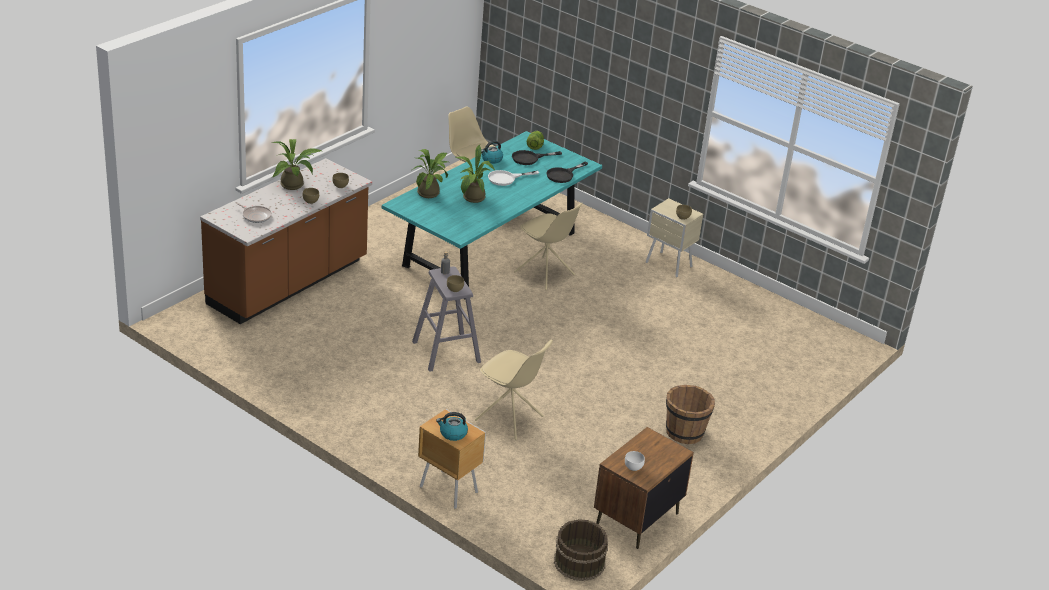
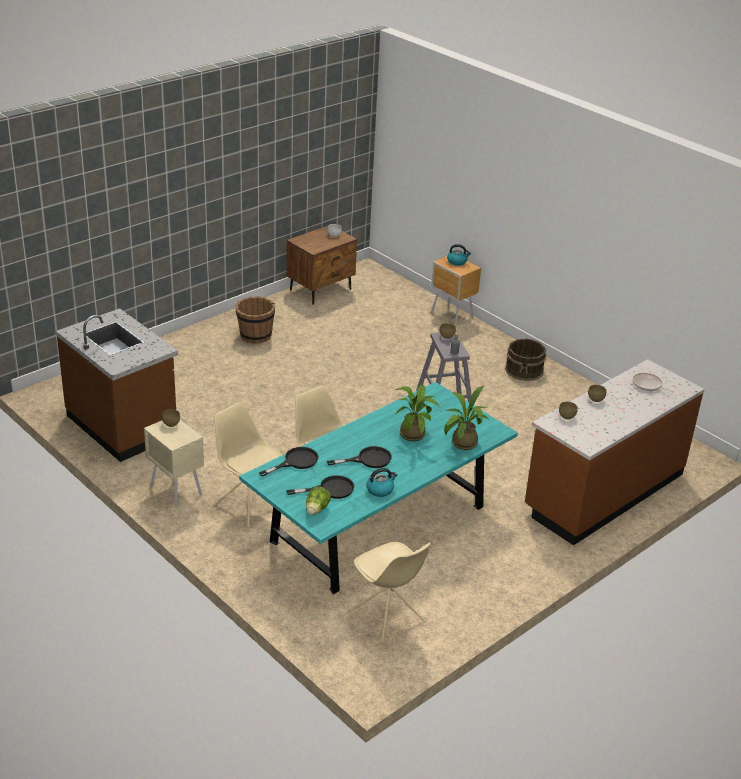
camera: 170 degrees left, 0 degrees up
(295, 185) = (617, 420): potted plant -> none
(506, 178) = (368, 459): white frying pan -> black frying pan
(510, 419) = (396, 355): beige chair -> beige chair (248, 505)
(578, 561) = (370, 273): brown bucket -> brown bucket (524, 370)
(753, 316) = (123, 425): none -> brown counter

